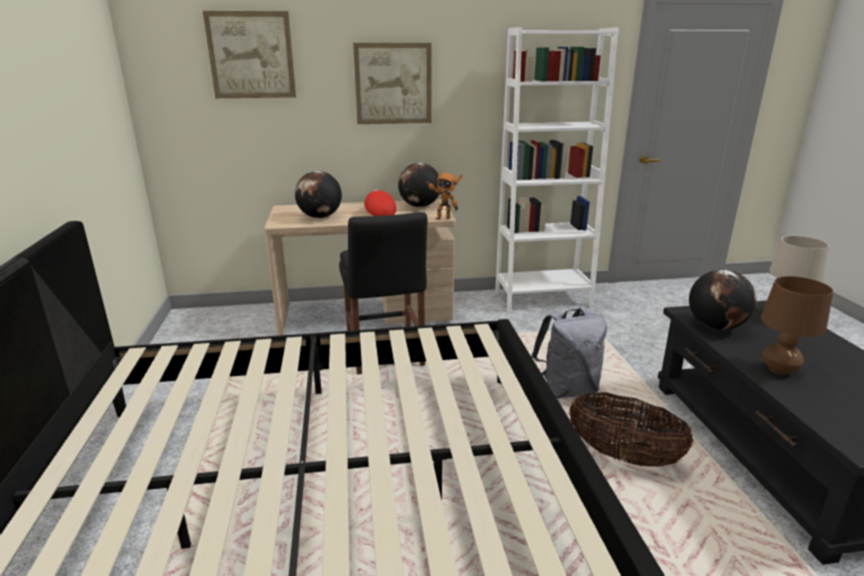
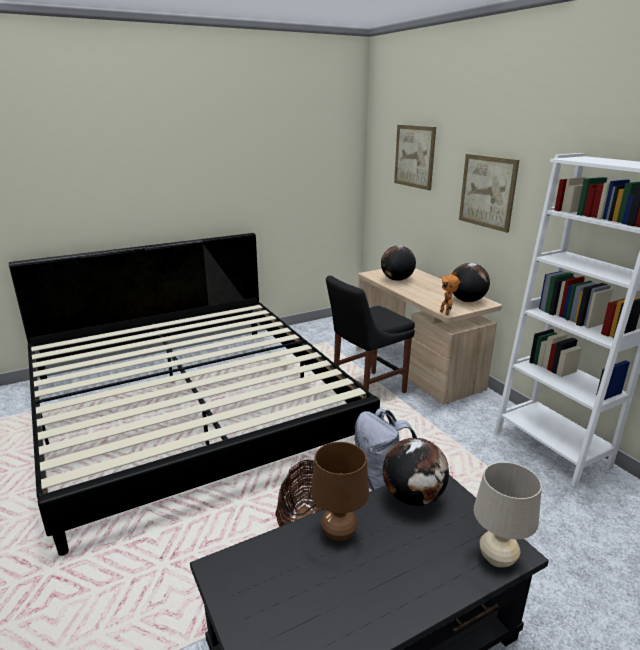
camera: 70 degrees right, 0 degrees up
(378, 213) = (428, 292): red cap -> none

